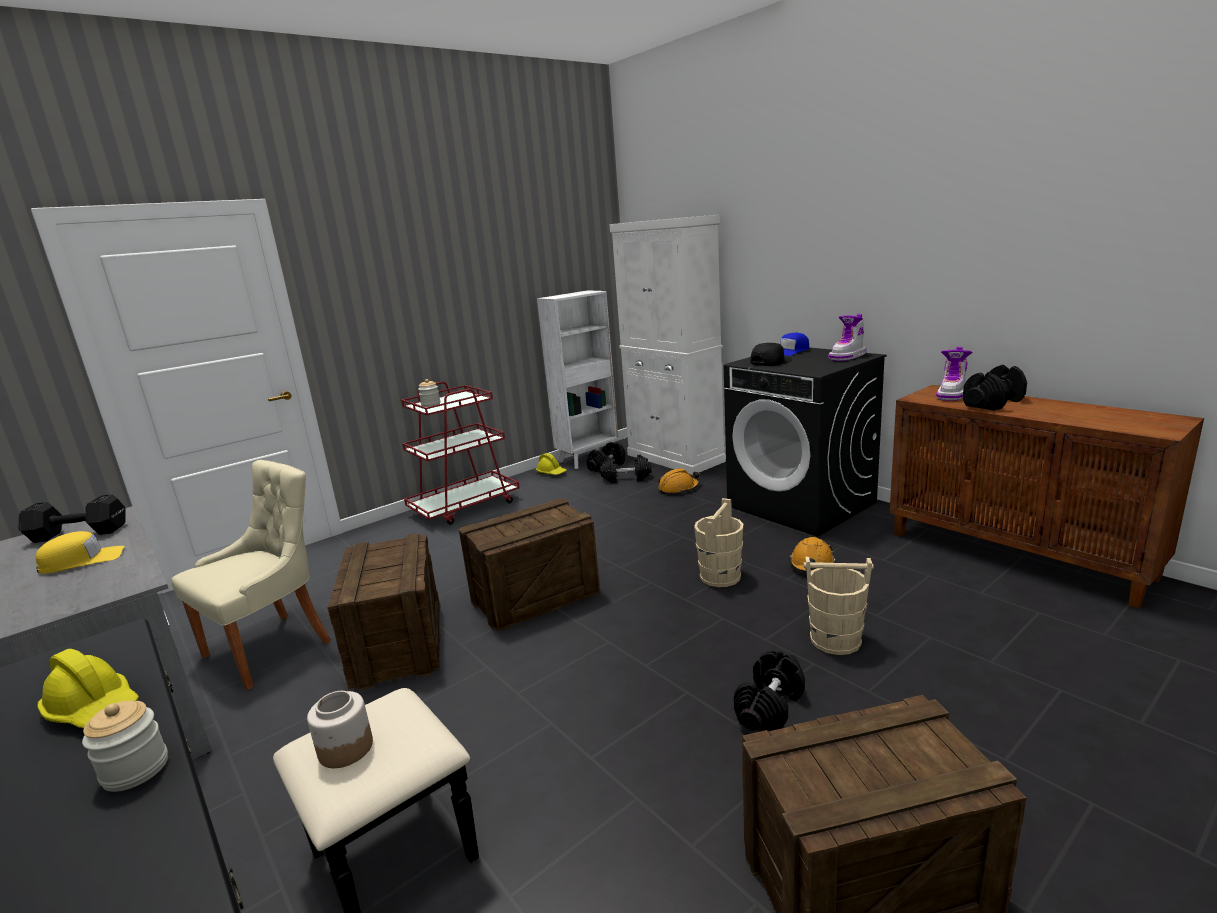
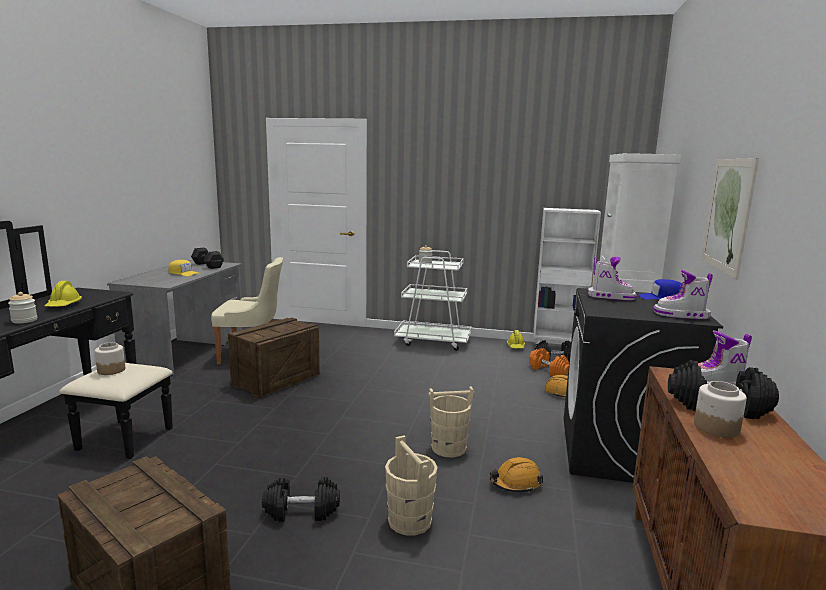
camera: 50 degrees right, 5 degrees down
(465, 506) = (433, 341): red cart -> white cart
(534, 597) = (354, 396): crate -> none
(626, 478) = (548, 371): black dumbbell -> orange dumbbell
(770, 361) = (610, 297): black cap -> boot
(850, 260) = (728, 215): none -> picture
(1030, 412) = (715, 427): none -> jar

